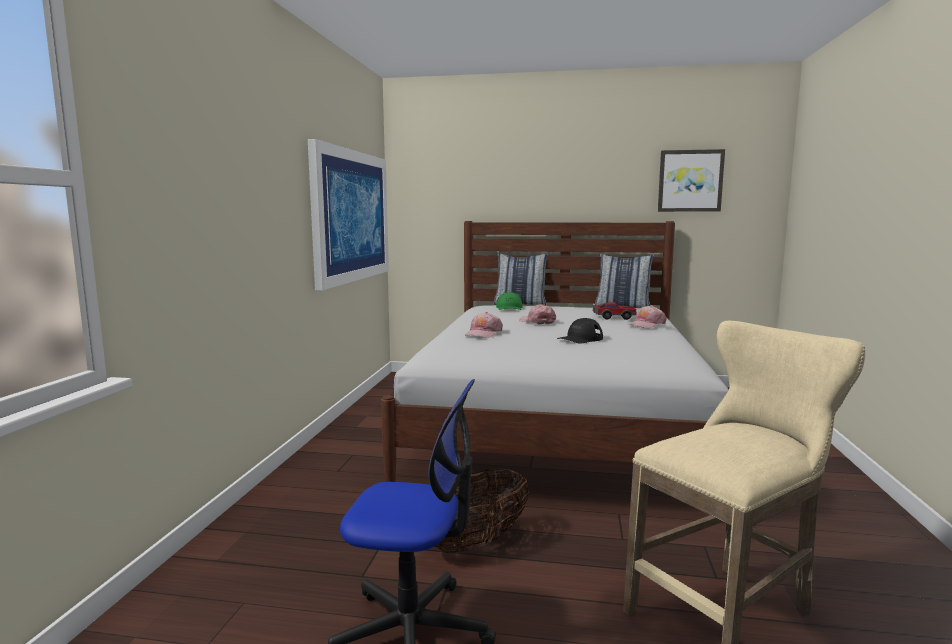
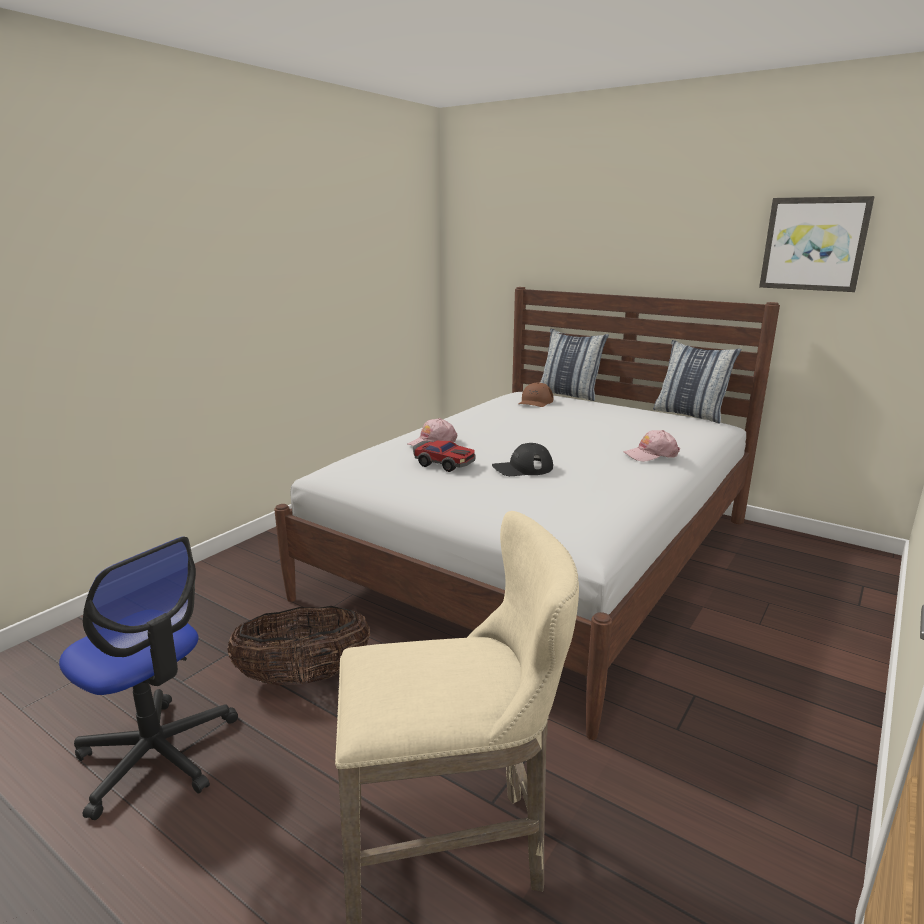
camera: 25 degrees right, 10 degrees up
(351, 216) = (367, 284): picture -> none
(509, 308) = (535, 402): green cap -> brown cap
(537, 322) = (524, 431): pink cap -> none
(614, 317) = (633, 435): toy car -> toy car (444, 463)

